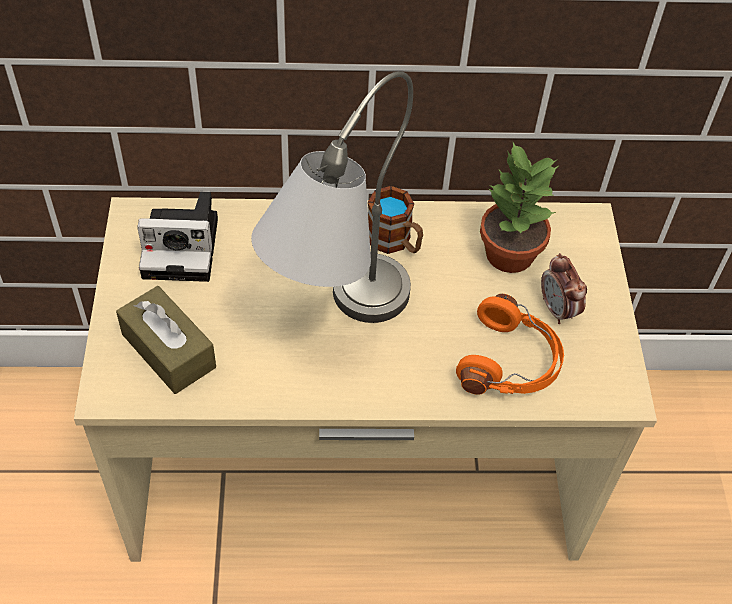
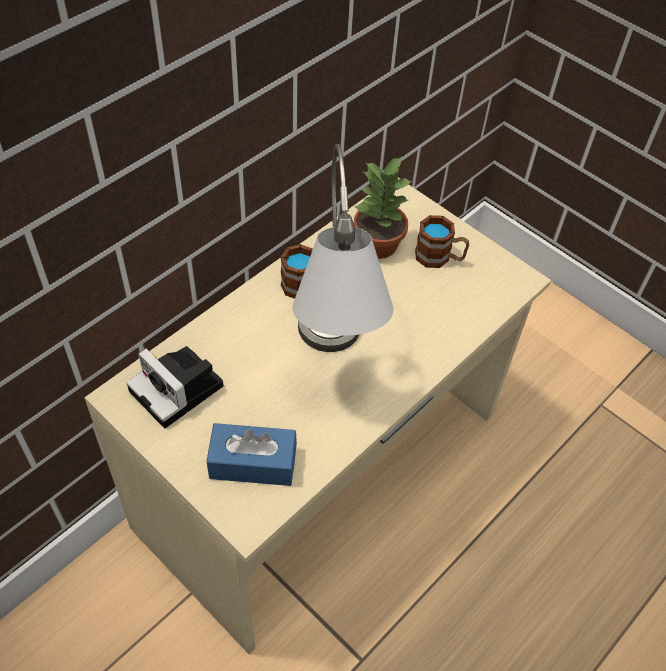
camera: 45 degrees left, 0 degrees up
(168, 351) = (253, 463): brown tissue box -> blue tissue box
(184, 247) = (179, 390): camera -> camera turned 90 degrees clockwise
(510, 363) = (450, 307): orange headphones -> none
(557, 310) = (439, 257): alarm clock -> mug

